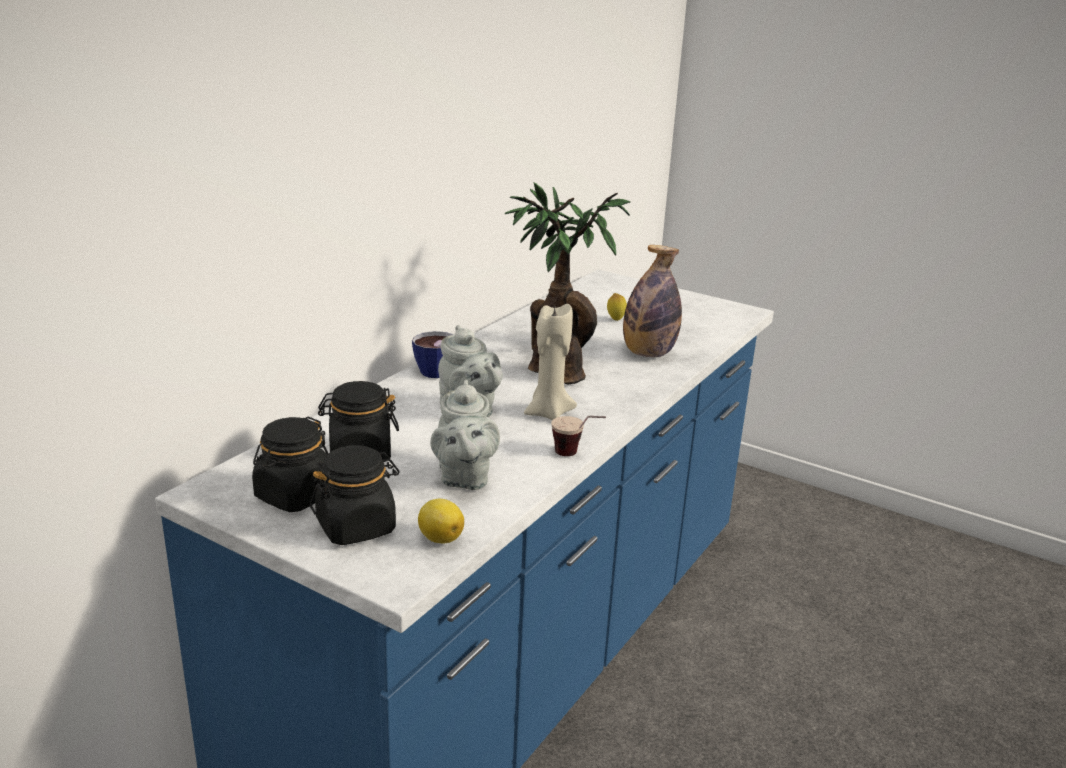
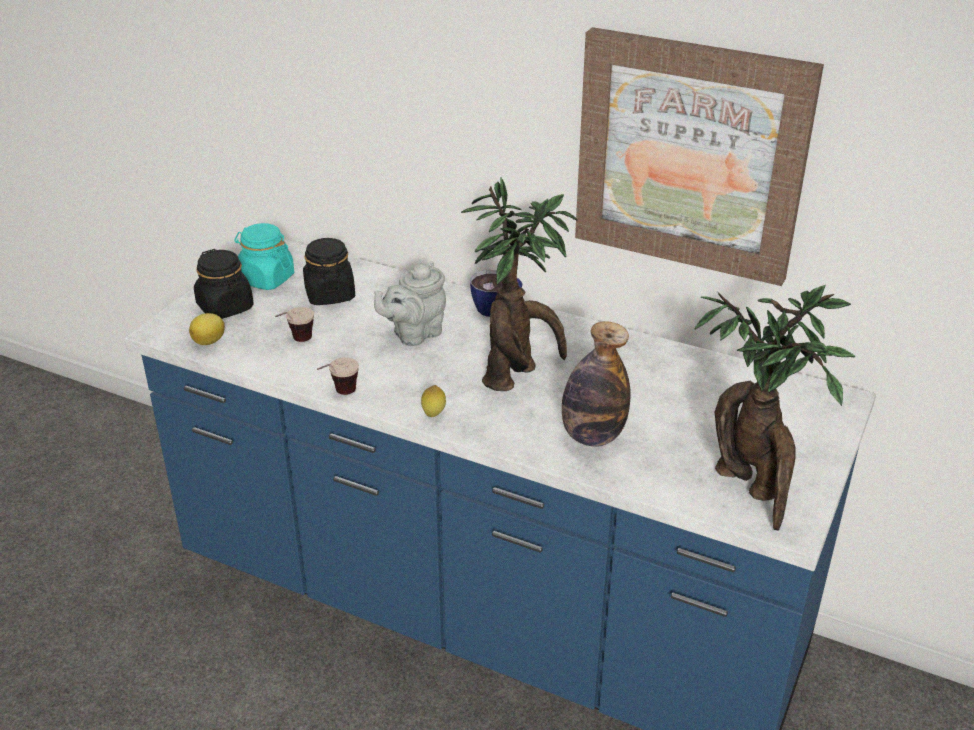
camera: 85 degrees right, 10 degrees up
(294, 496) = (266, 279): black jar -> turquoise jar
(464, 478) = (295, 343): grey teapot -> cup
(506, 142) = (691, 155): none -> picture
(548, 413) = (421, 376): beige candle -> none
(615, 319) = (690, 411): lemon -> lemon (434, 415)
(708, 315) = (752, 488): none -> potted plant

